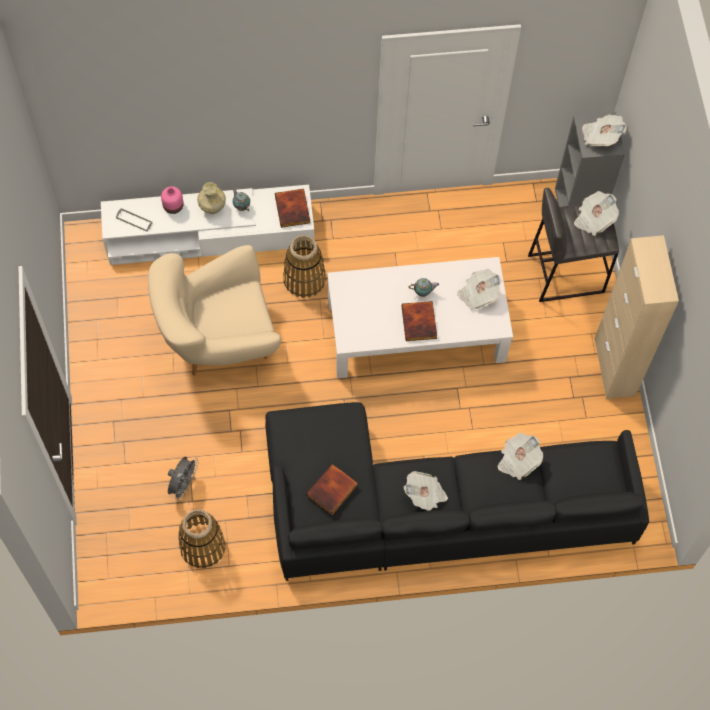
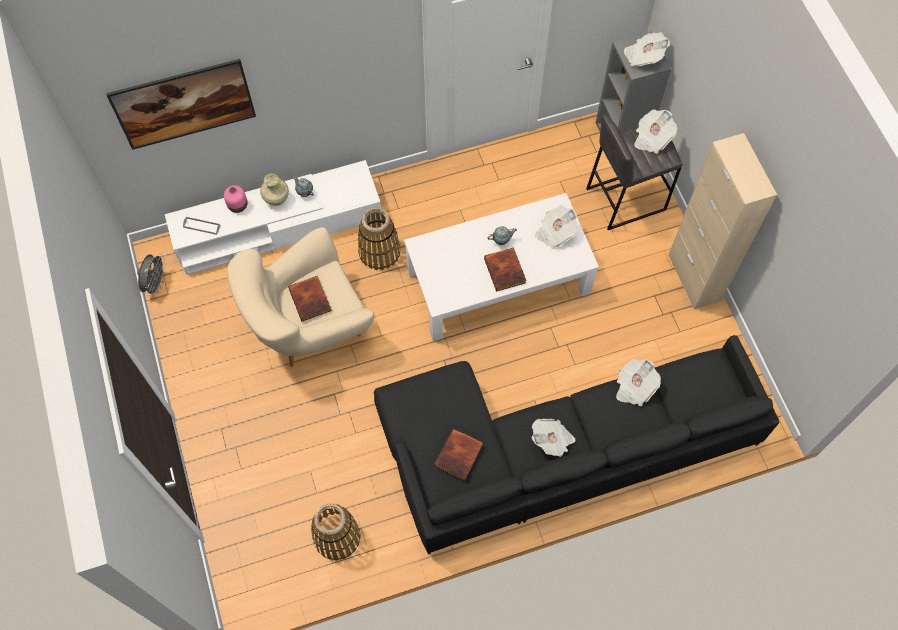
camera: 10 degrees left, 0 degrees up
(141, 118) = (189, 117): none -> picture
(183, 485) = (304, 478): grey fan -> grey fan (155, 283)
(293, 209) = (356, 186): book -> book (311, 299)

